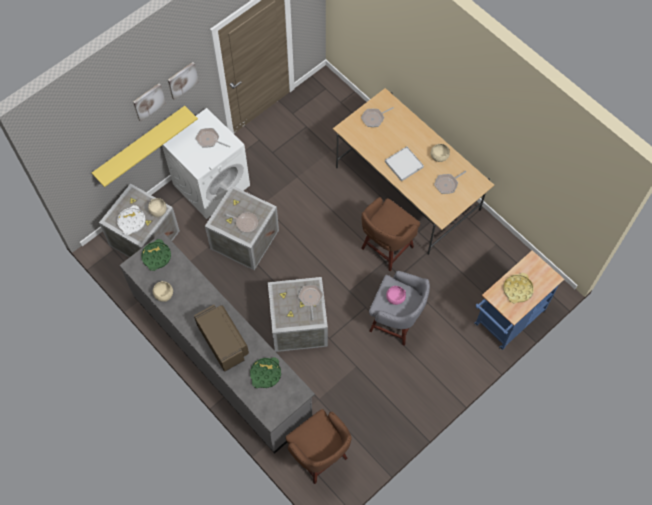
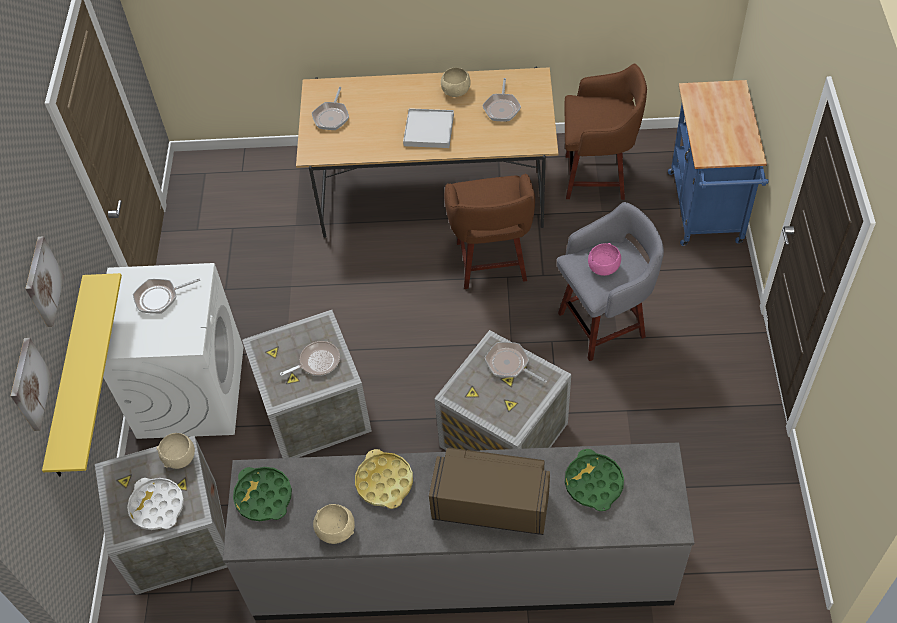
camera: 45 degrees left, 10 degrees down
(182, 80) = (59, 221): picture -> picture (29, 384)
(320, 457) = (726, 549): brown stool -> brown stool (598, 177)
(517, 289) = (720, 129): yellow tray -> yellow tray (384, 482)

